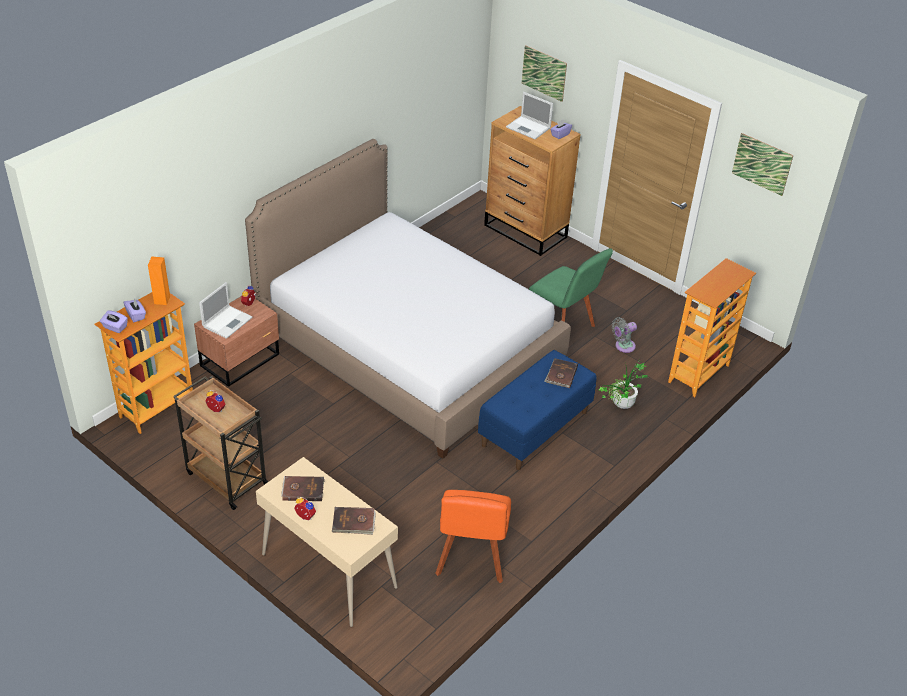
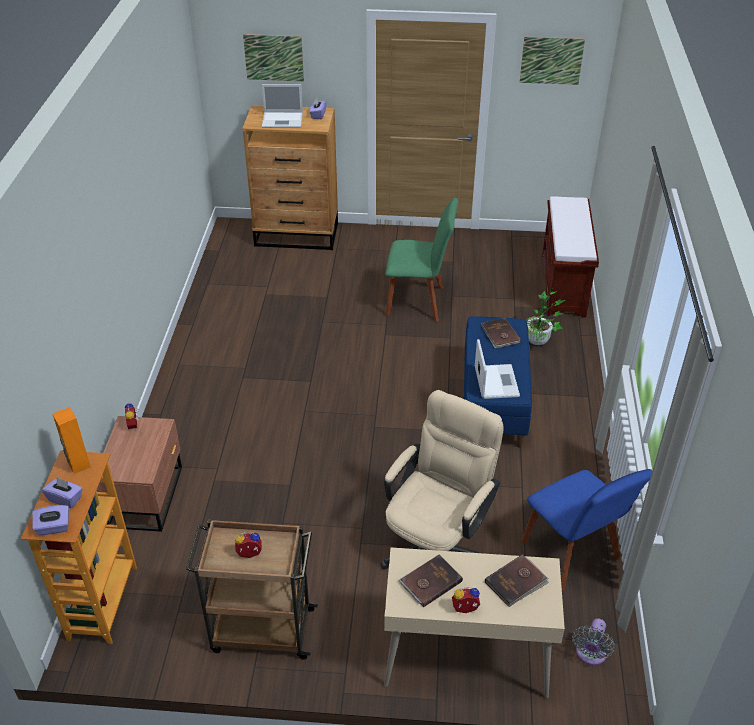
camera: 35 degrees left, 0 degrees up
(228, 321) = (129, 456): laptop -> laptop (496, 381)
(386, 495) = (436, 543): none -> beige office chair
(408, 348) = (305, 391): bed -> none
(471, 559) = (573, 554): orange chair -> blue chair
(623, 346) = (483, 293): grey fan -> grey fan (590, 654)
(699, 374) = (563, 285): bookcase -> brown bench

